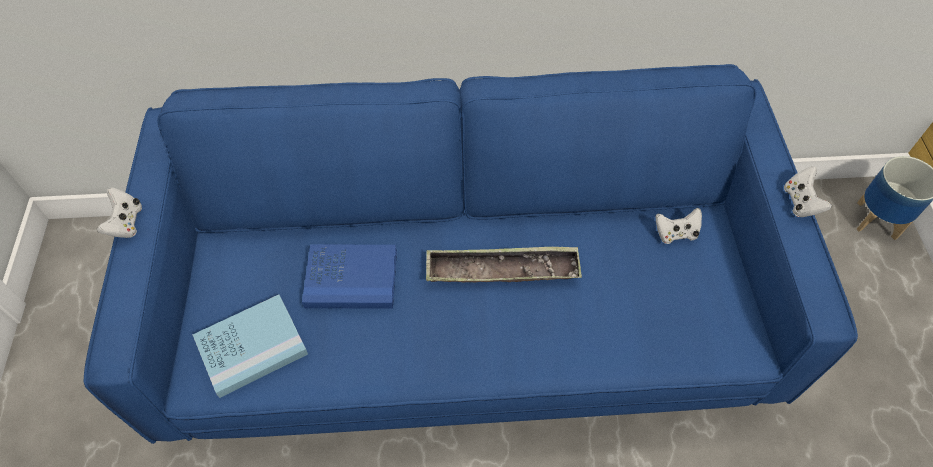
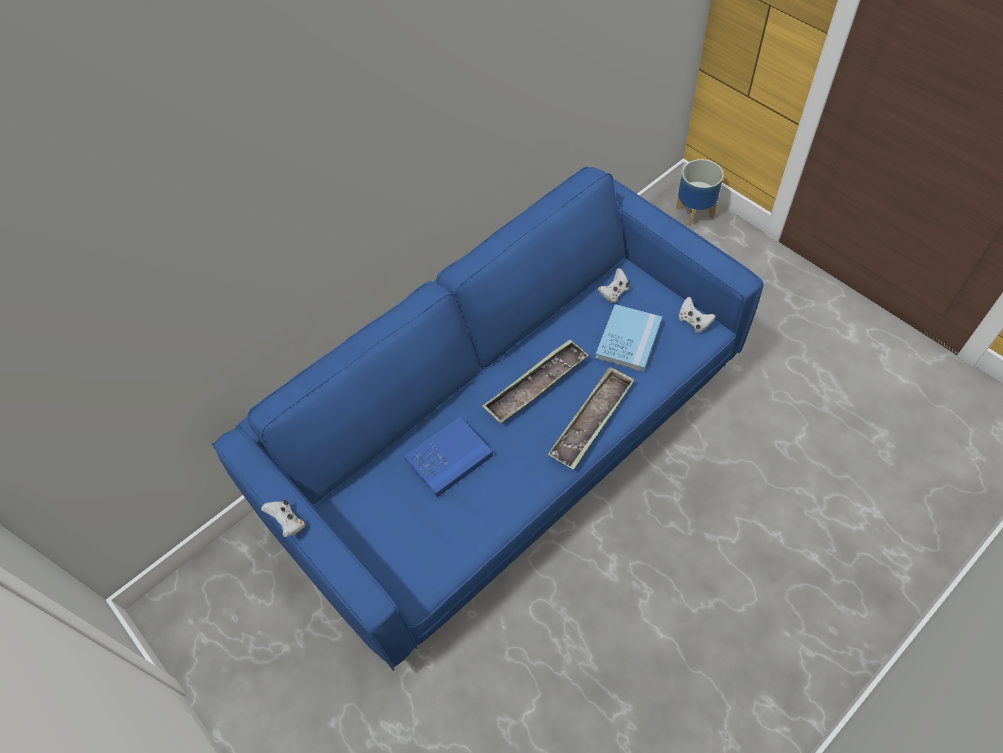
camera: 35 degrees left, 0 degrees up
(252, 347) = (428, 544): blue book -> blue book (628, 340)
(523, 349) = (592, 421): none -> tray
(800, 202) = (677, 226): white game controller -> white game controller (693, 322)

